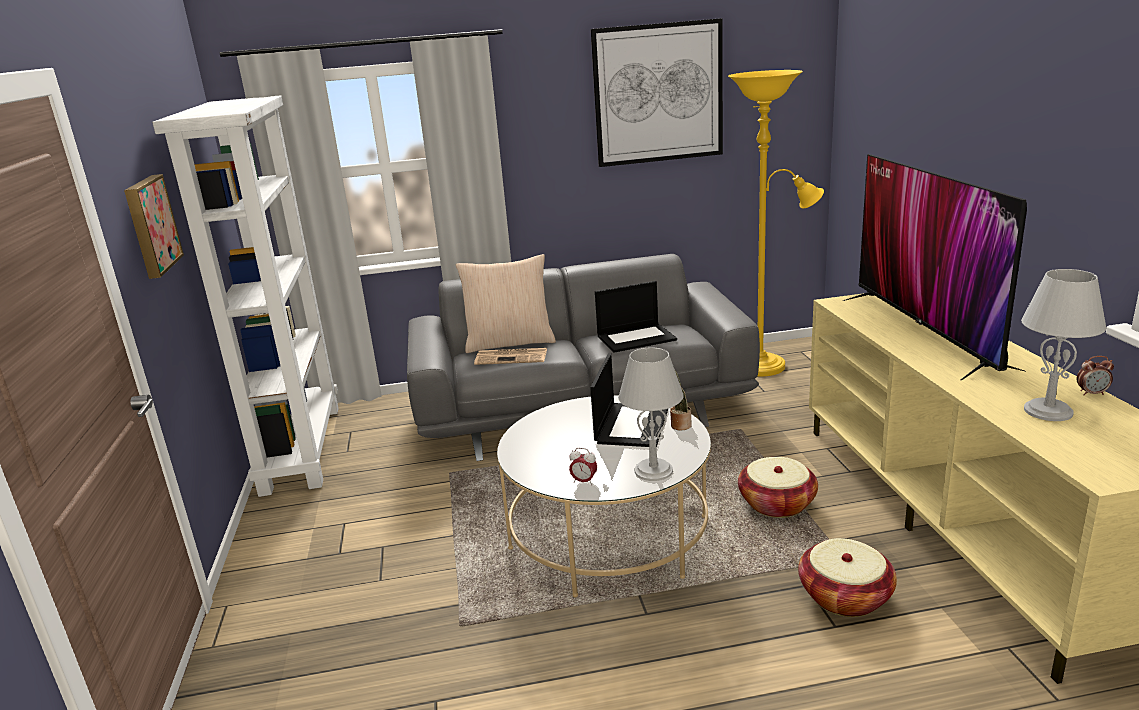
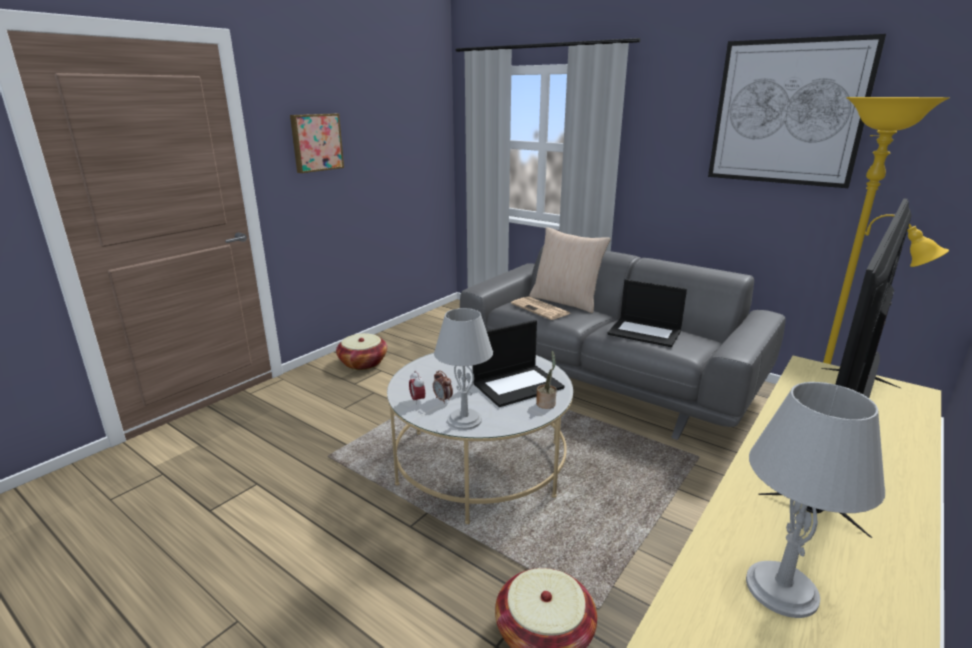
camera: 45 degrees right, 0 degrees up
(300, 447) = (431, 322): white bookcase -> none
(776, 504) = (624, 527): basket -> basket (363, 363)
(1091, 393) = (906, 620): alarm clock -> alarm clock (443, 399)

